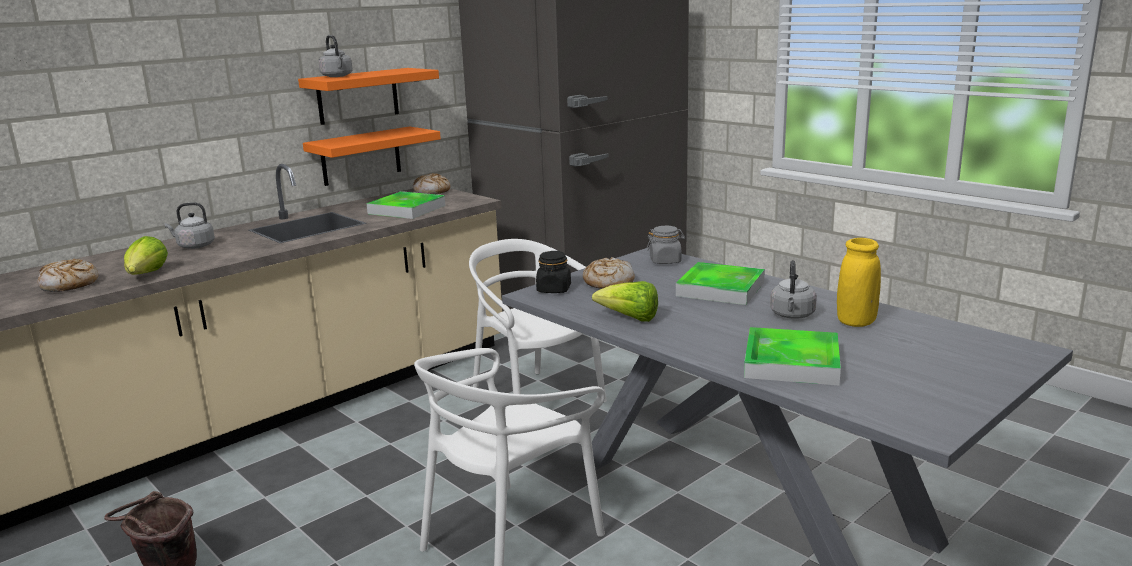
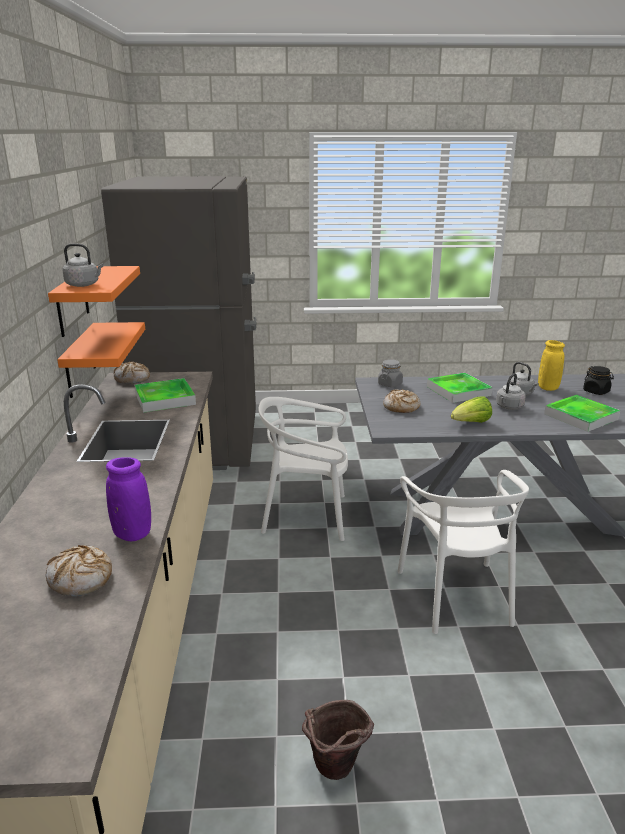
camera: 50 degrees left, 5 degrees up
(147, 275) = (132, 534): lettuce -> purple vase
(194, 246) = (77, 494): grey kettle -> grey kettle (508, 407)
(554, 289) = (389, 422): black jar -> black jar (596, 391)

